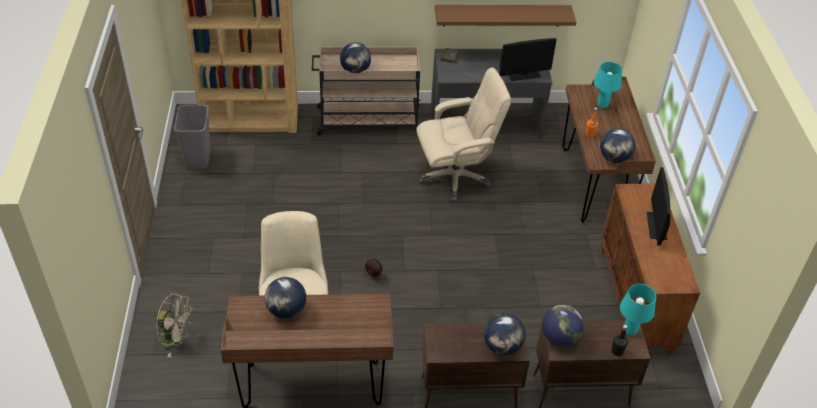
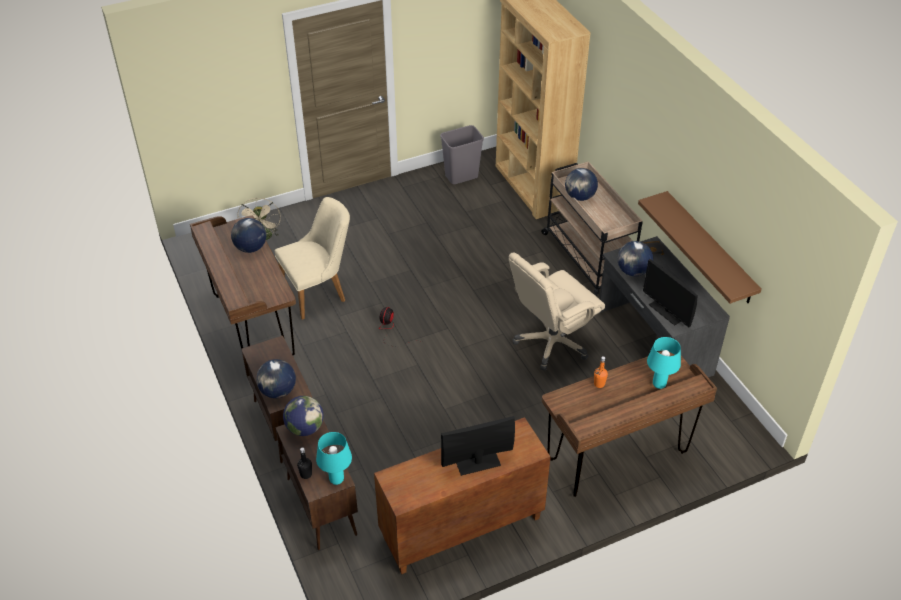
camera: 70 degrees right, 0 degrees up
(455, 177) = (551, 343): beige office chair -> beige office chair turned 90 degrees clockwise
(614, 158) = (572, 412): globe -> globe (632, 271)

